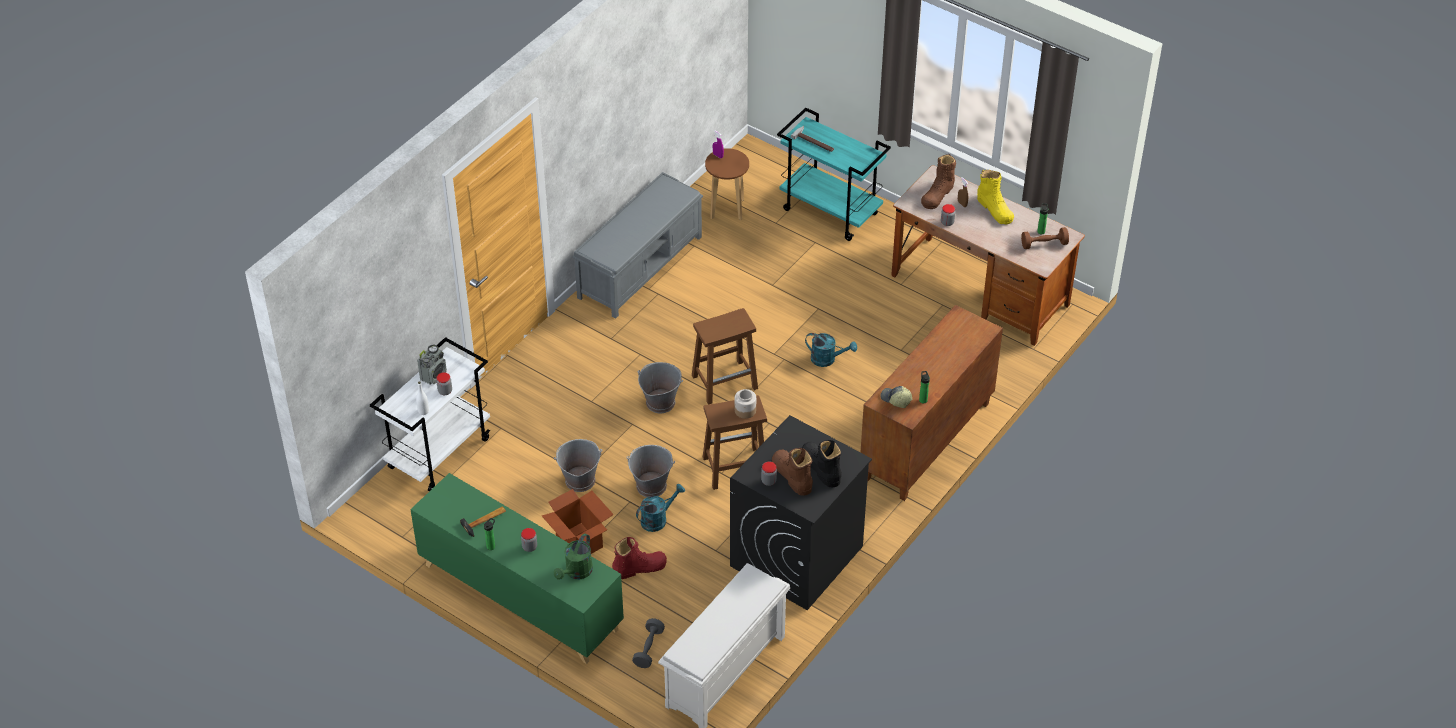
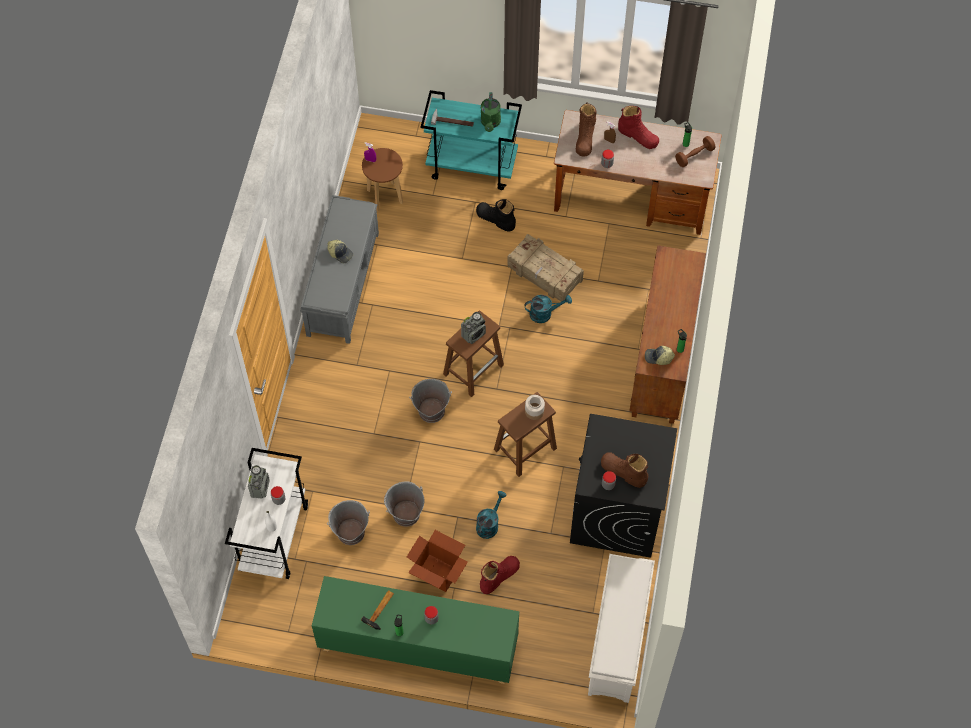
camera: 25 degrees left, 15 degrees up
(576, 573) = (483, 626): green watering can -> green watering can (490, 123)
(640, 221) = (340, 253): none -> cap
(648, 648) = (546, 647): grey dumbbell -> none
(651, 485) = (466, 494): grey bucket -> grey bucket (350, 532)
(725, 326) = (474, 334): none -> radio
(820, 468) = (642, 454): black boot -> black boot (495, 219)
(848, 326) = (545, 274): none -> crate
(994, 209) = (638, 136): yellow boot -> red boot

